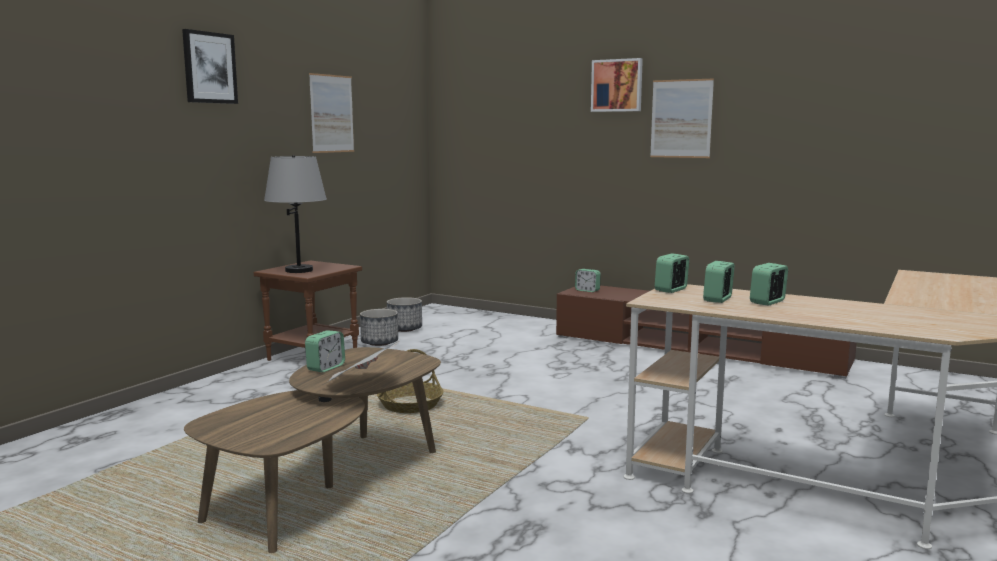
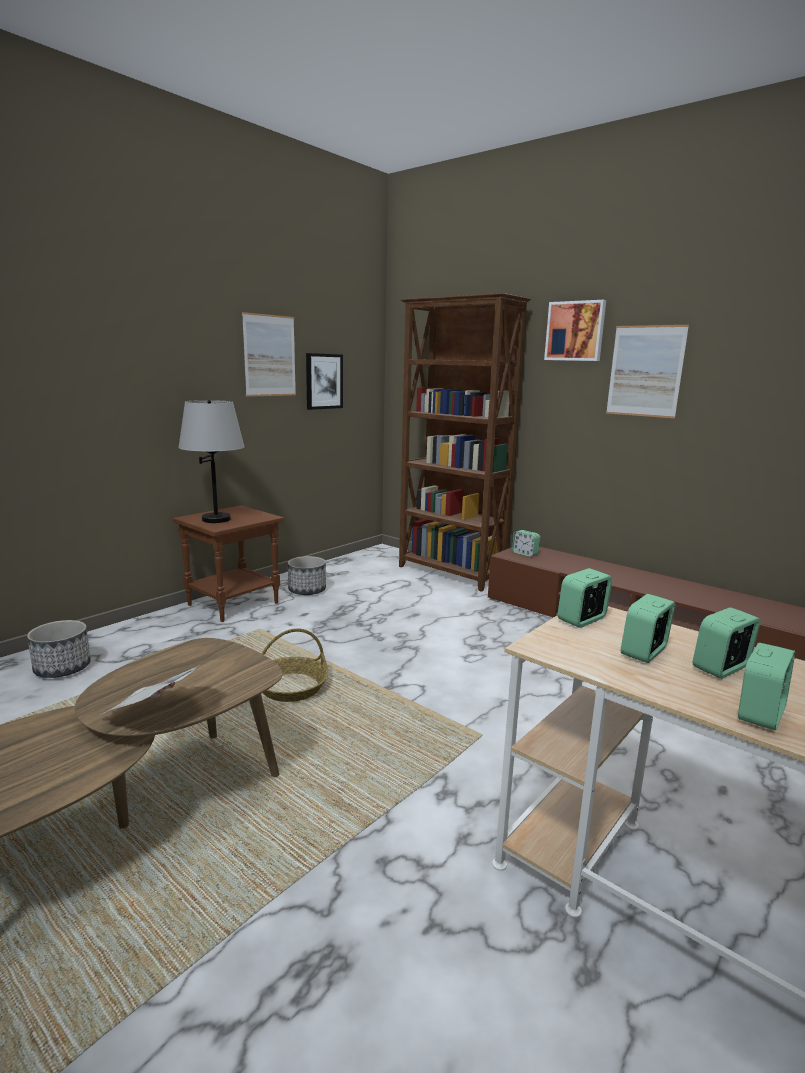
camera: 10 degrees right, 5 degrees up
(209, 67) = (115, 304): picture -> picture (323, 381)
(326, 368) = (140, 674): alarm clock -> alarm clock (760, 713)
(405, 328) = (340, 574): planter -> planter (63, 668)
(512, 321) = (450, 574): none -> brown bookcase

